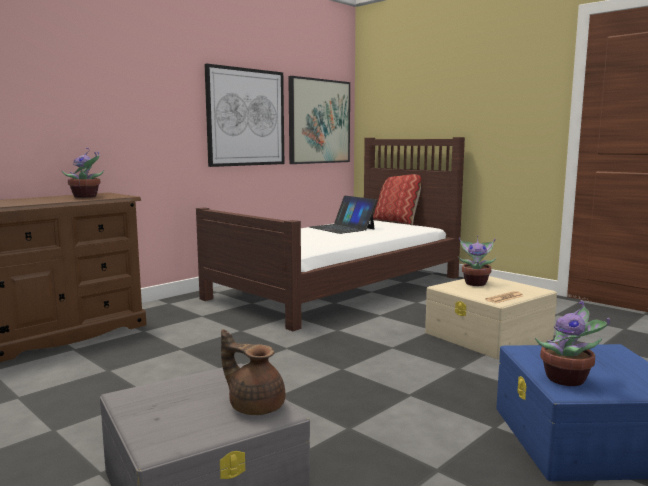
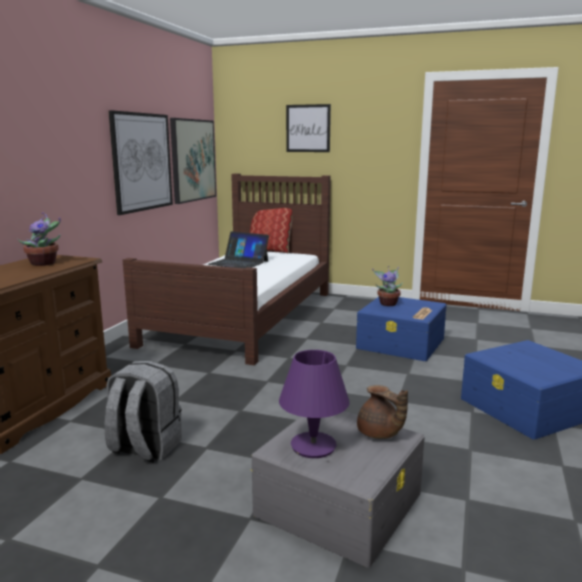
camera: 25 degrees left, 5 degrees up
(99, 384) = (144, 448): none -> grey backpack
(165, 401) = (313, 446): none -> purple table lamp
(255, 406) = (379, 434): brown teapot -> brown teapot turned 135 degrees counterclockwise
(443, 84) = (308, 128): none -> picture
(488, 336) = (401, 343): beige storage box -> blue storage box
(568, 380) = (531, 371): potted plant -> none

